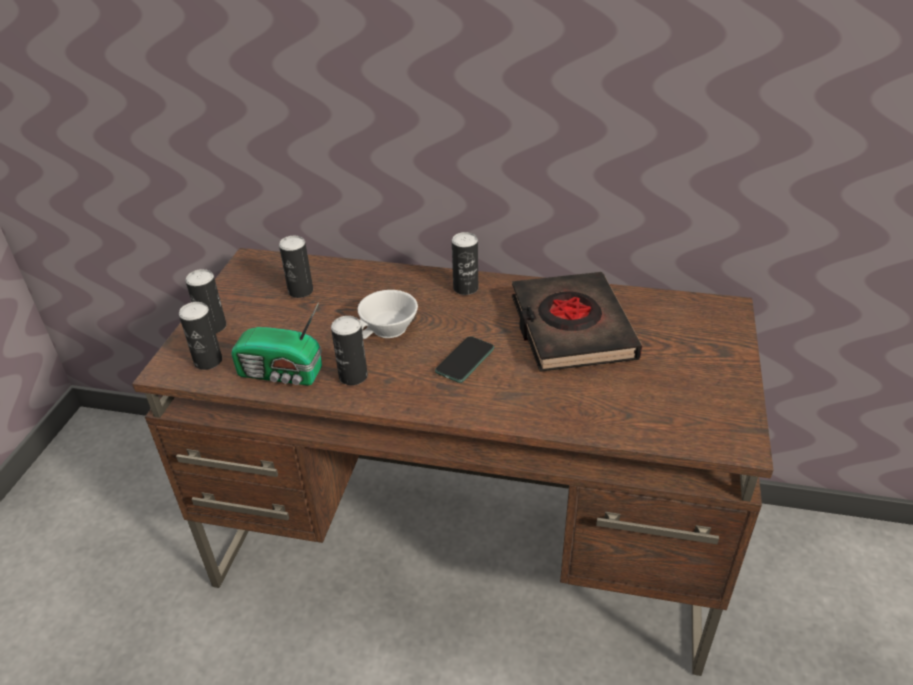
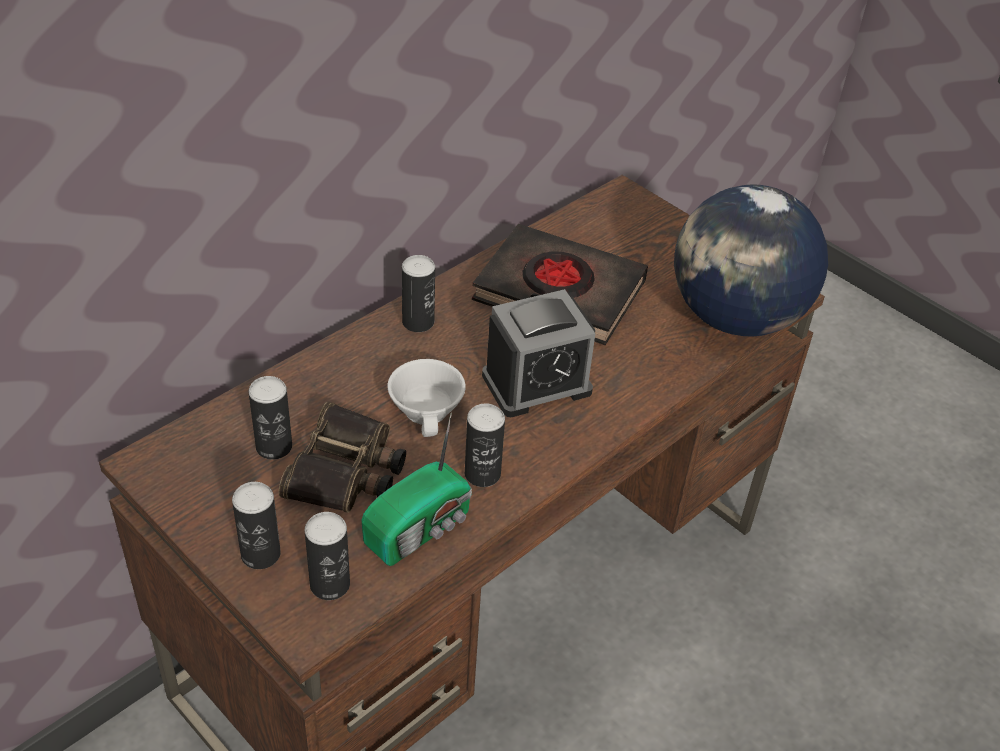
camera: 60 degrees left, 5 degrees up
(305, 324) = (347, 471): none -> binoculars
(465, 360) = (536, 383): phone -> alarm clock
(665, 427) = (736, 318): none -> globe

